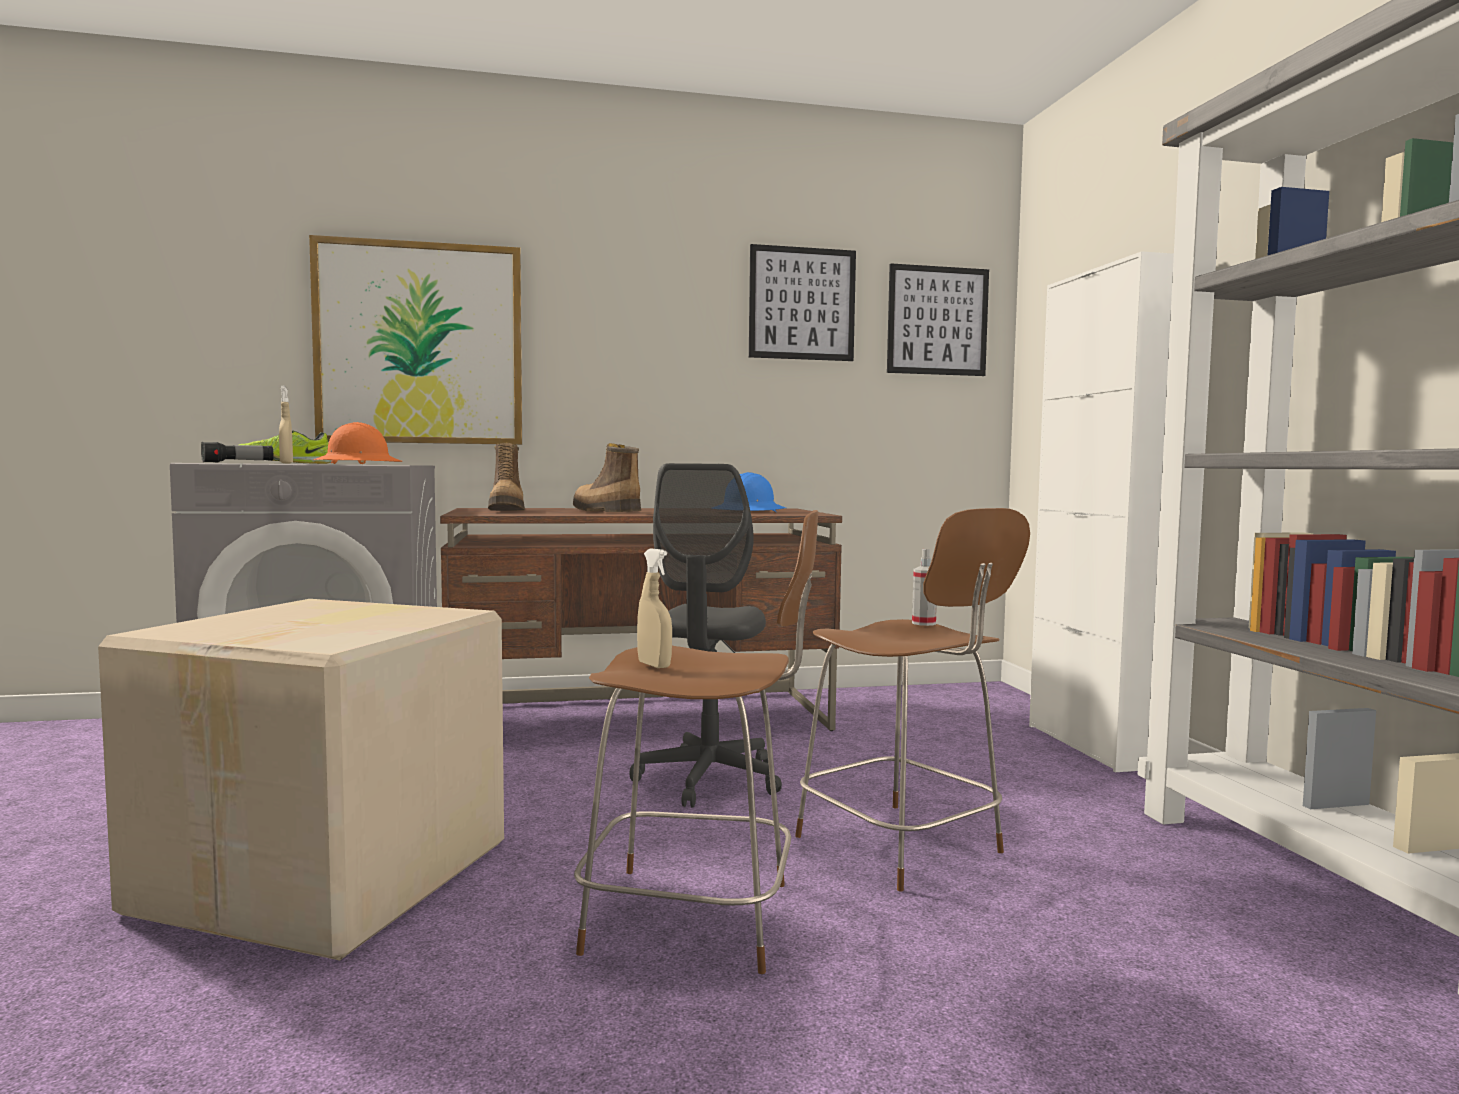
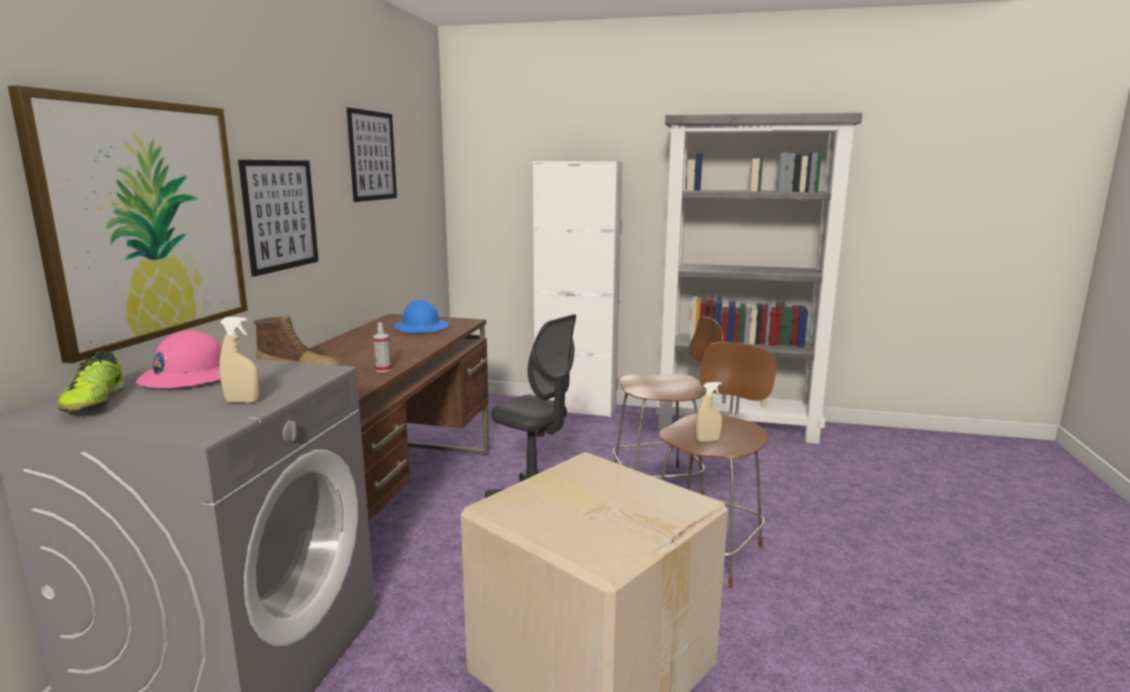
camera: 65 degrees left, 10 degrees up
(238, 462) = (178, 420): flashlight -> none
(358, 464) = (191, 377): orange hard hat -> pink hard hat
(604, 511) = (365, 356): boot -> none
(923, 623) = (640, 376): spray bottle -> spray bottle (383, 370)
(937, 321) = (421, 164): picture -> picture (280, 215)

